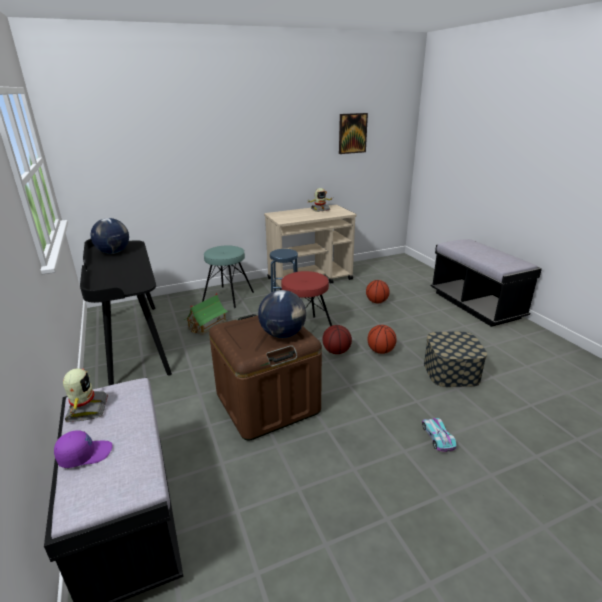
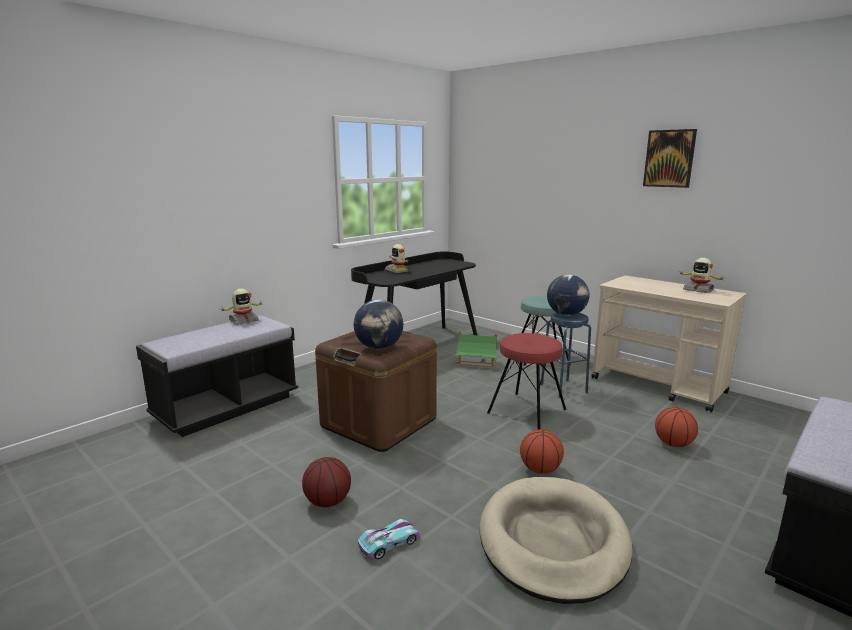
camera: 65 degrees right, 10 degrees down
(85, 454) = (201, 331): purple cap -> none
(105, 273) = (398, 271): none -> toy robot
(114, 252) = (439, 264): globe -> globe (566, 314)
(336, 351) = (505, 439): basketball -> basketball (328, 502)
(352, 133) = (803, 184): picture -> picture (669, 158)
(451, 371) = (552, 541): storage box -> beige dog bed

